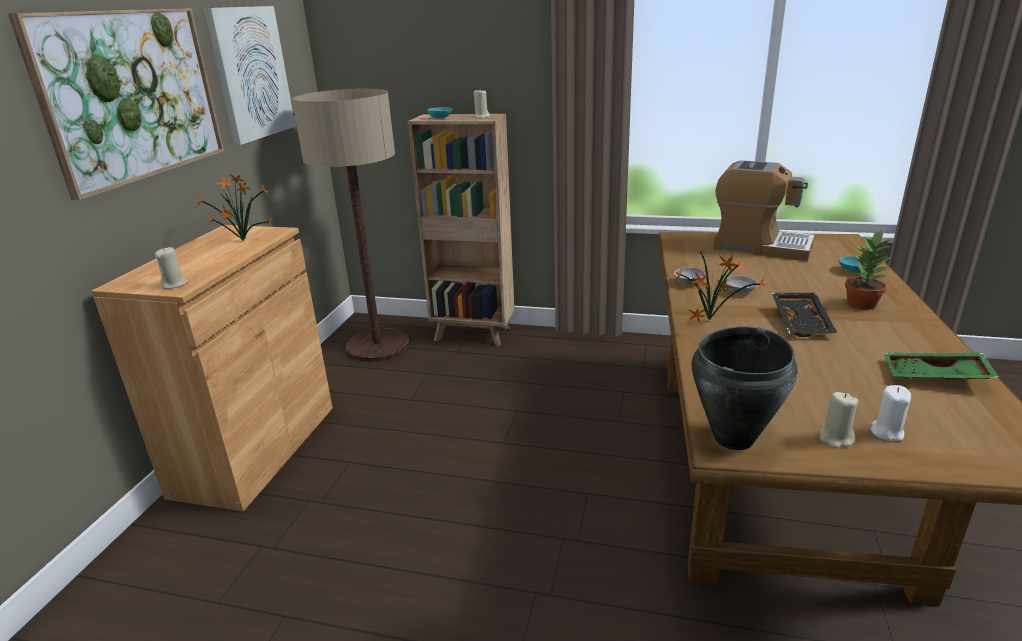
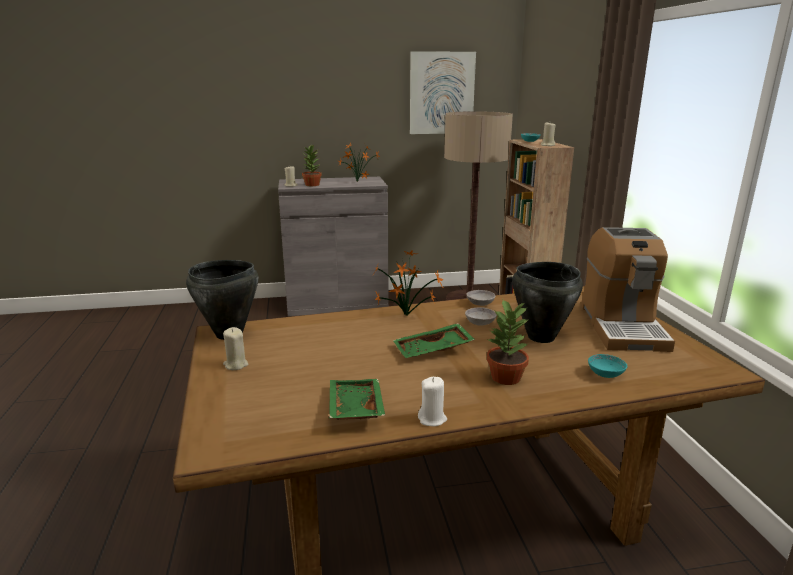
camera: 65 degrees right, 5 degrees down
(132, 95) = (338, 94): picture -> none
(202, 269) = (312, 185): none -> potted plant
(256, 449) = (337, 303): brown cabinet -> grey cabinet
(777, 276) = (540, 337): none -> black cooking pot
(802, 322) = (433, 350): black tray -> green tray
(886, 432) = (249, 383): white candle -> white candle (432, 419)

